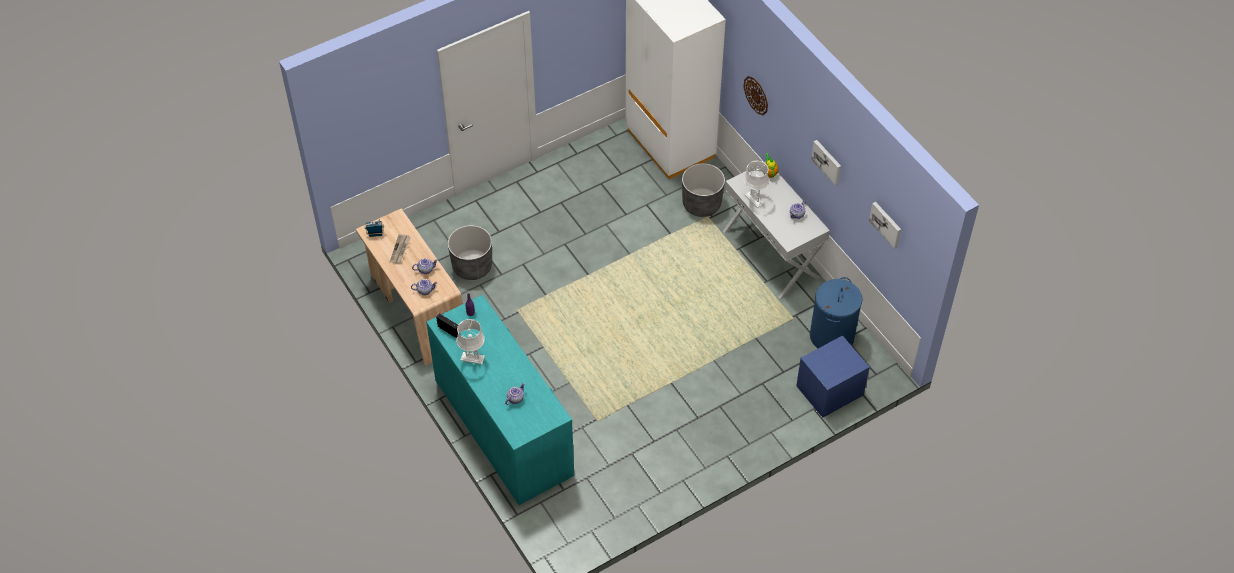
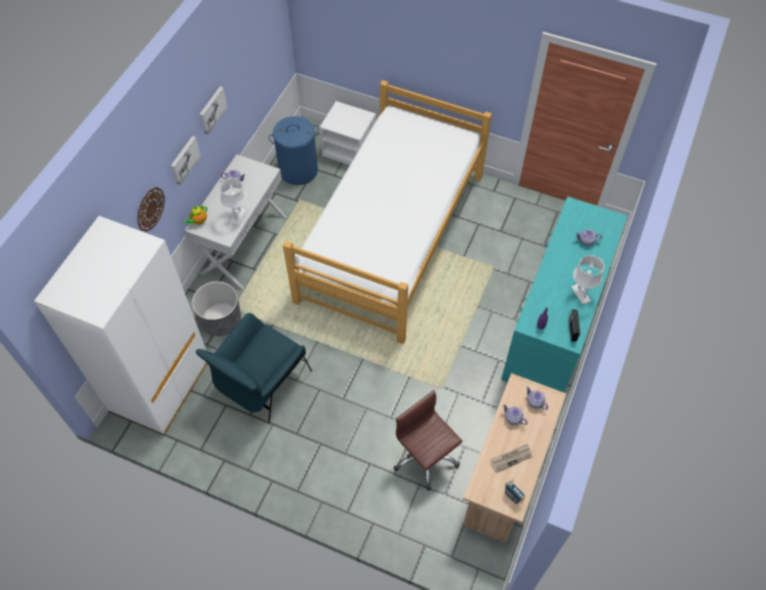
camera: 125 degrees left, 5 degrees up
(472, 266) = (425, 457): grey planter -> brown office chair
(622, 203) = (262, 382): none -> blue armchair
(693, 364) = (392, 237): none -> bed
(829, 391) = (350, 149): blue nightstand -> white nightstand
(886, 224) = (257, 47): picture -> picture (184, 160)

